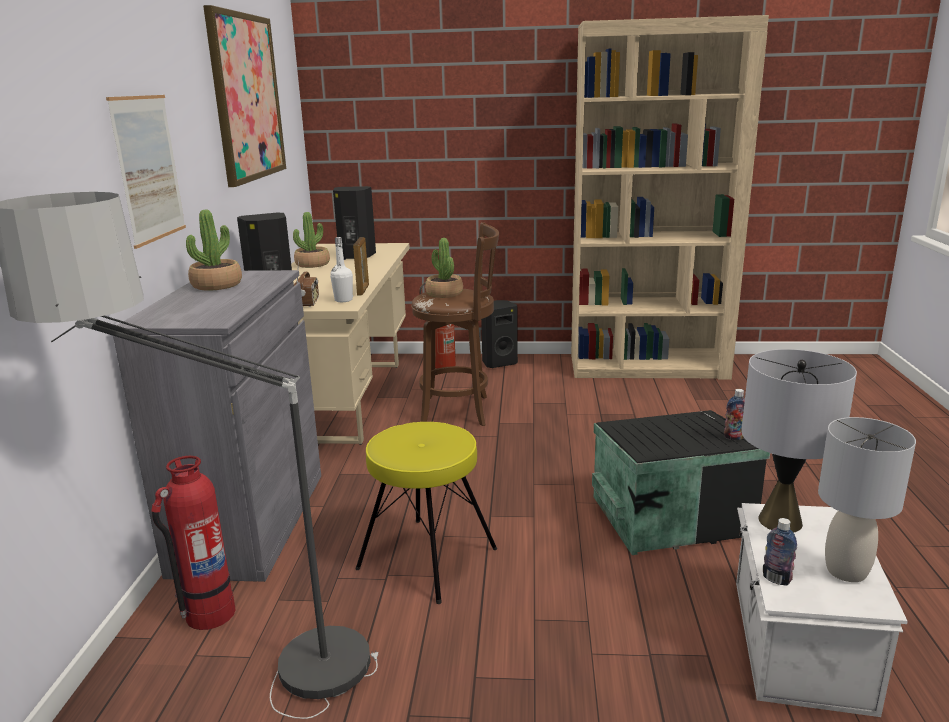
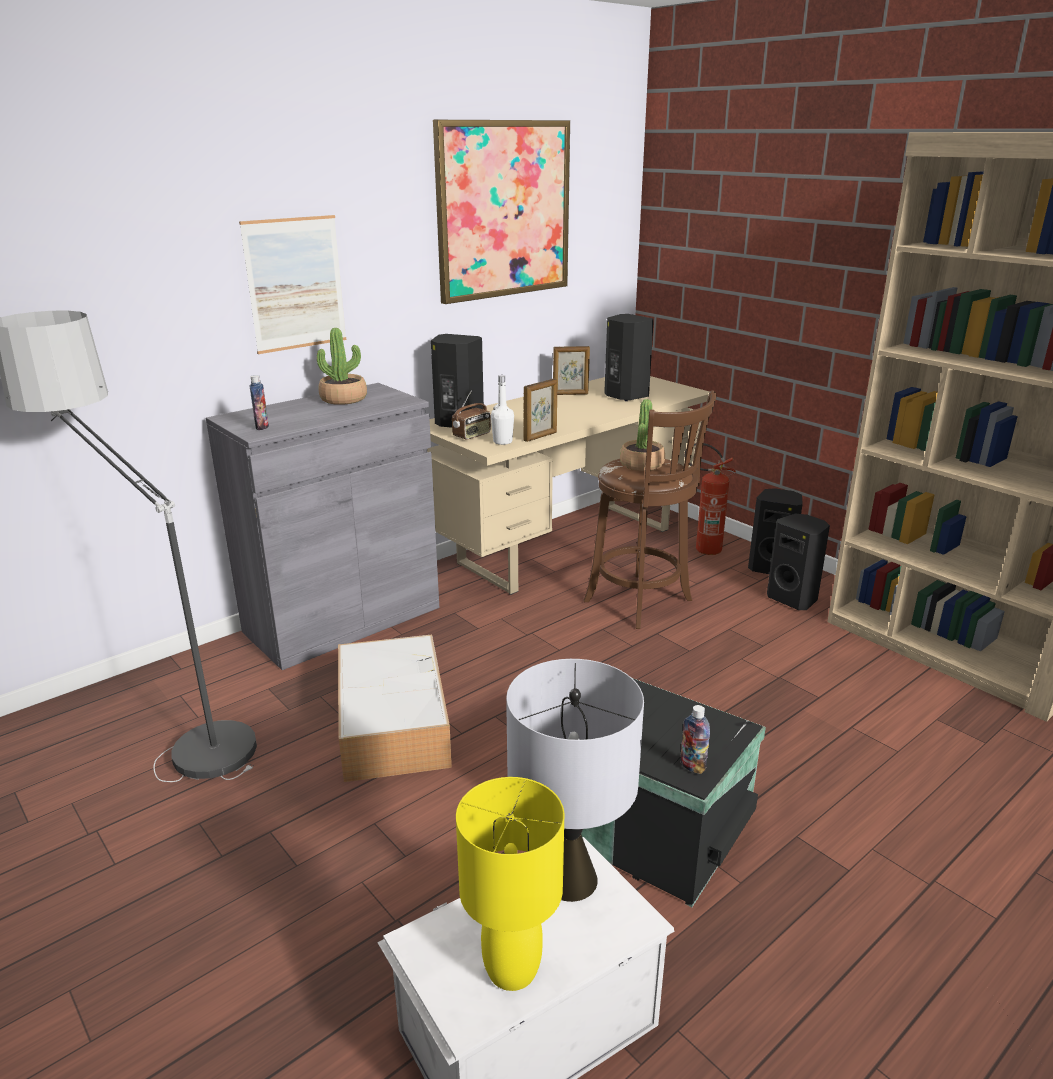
camera: 45 degrees right, 5 degrees up
(209, 614) = (224, 673): fire extinguisher -> none
(312, 264) = (570, 394): potted plant -> picture frame
(426, 558) = (392, 720): yellow stool -> storage box
(538, 373) = (793, 599): none -> black speaker
(776, 579) = (445, 921): bottle -> bottle (262, 427)
(846, 571) = (513, 969): grey table lamp -> yellow table lamp

